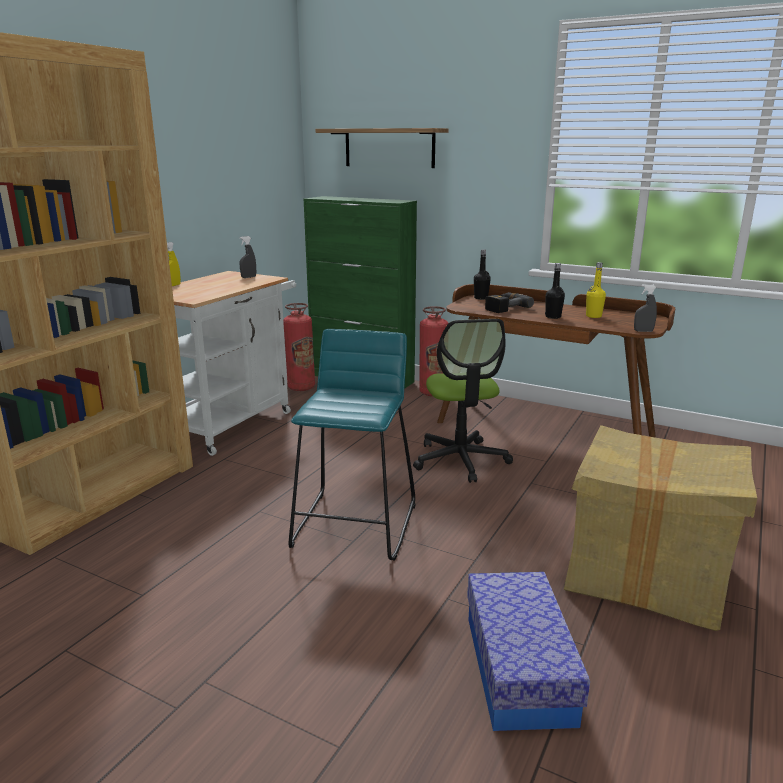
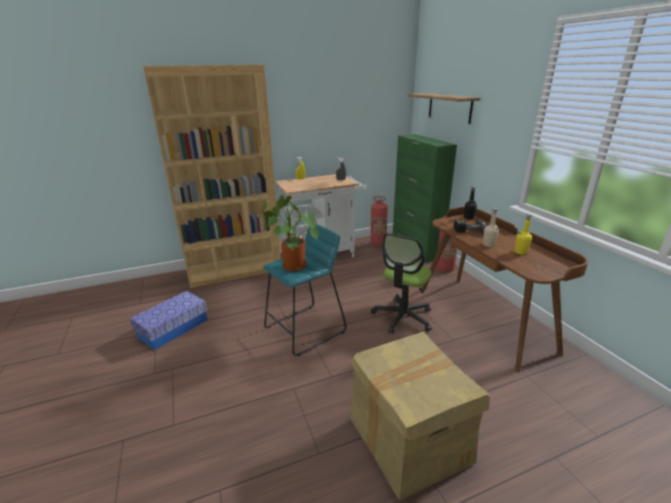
camera: 40 degrees right, 5 degrees up
(344, 404) = (291, 266): none -> potted plant
(518, 668) = (274, 442): storage box -> storage box (173, 328)
(553, 317) = (488, 245): black bottle -> beige bottle
(643, 331) = (534, 275): grey spray bottle -> none

